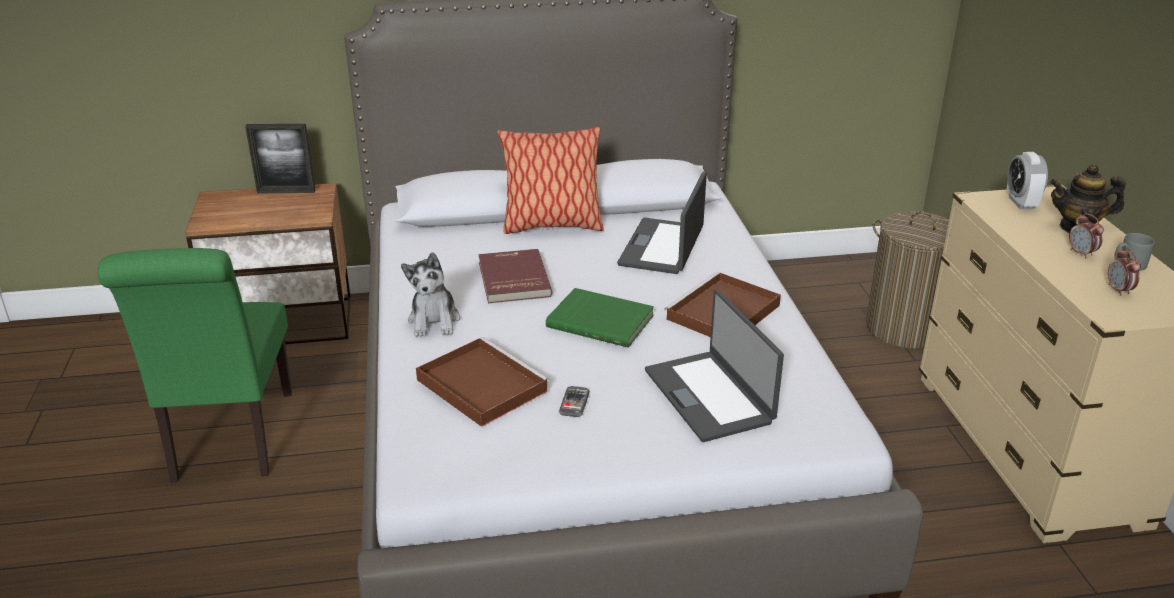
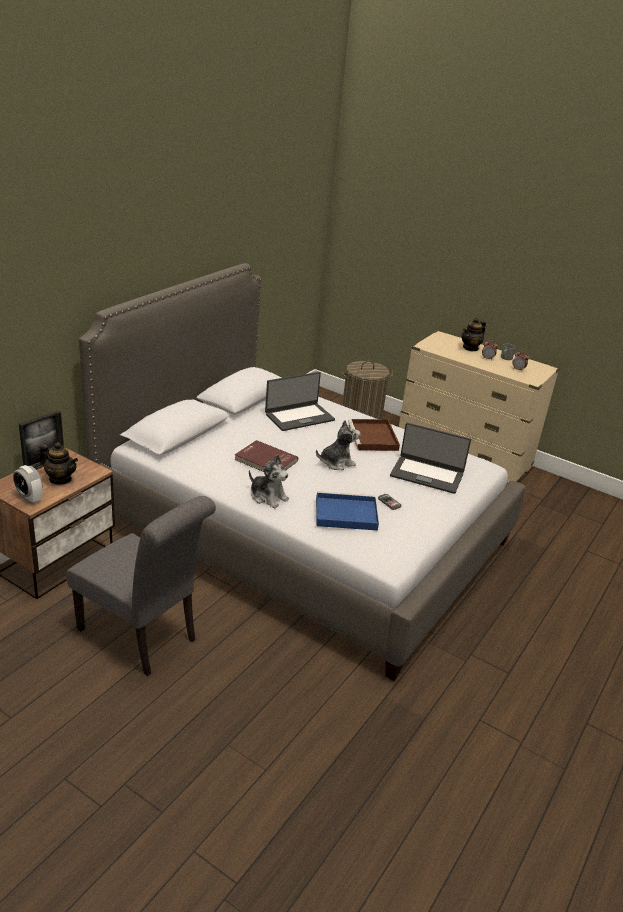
camera: 50 degrees left, 0 degrees up
(230, 441) = (143, 637): green chair -> grey chair
(272, 210) = (60, 479): none -> teapot
(479, 384) = (344, 514): brown tray -> blue tray
(552, 226) = (231, 426): pillow -> none
(601, 320) = (336, 462): green book -> plush toy
(663, 247) = (299, 417): laptop -> laptop turned 90 degrees counterclockwise
(1021, 203) = (438, 343): alarm clock -> alarm clock (29, 498)

